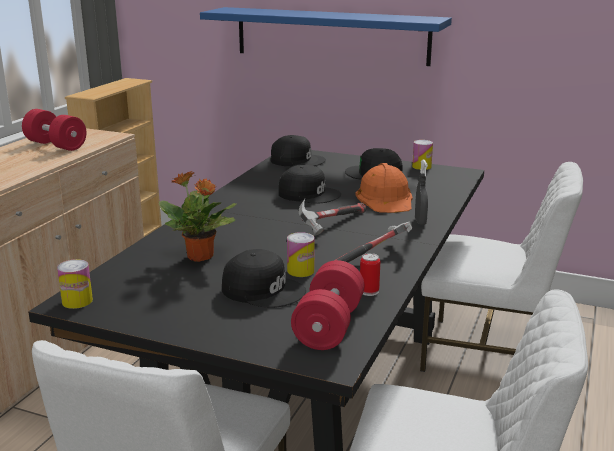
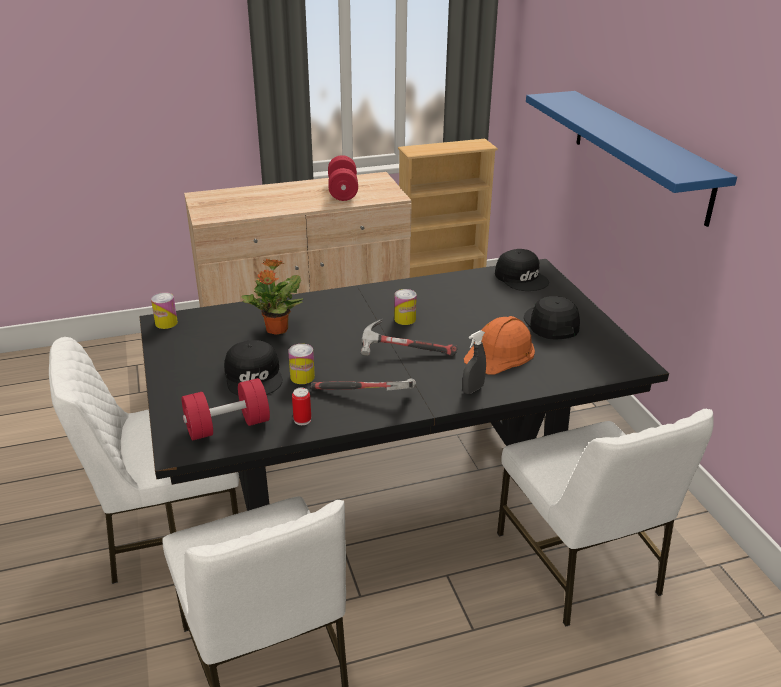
camera: 50 degrees right, 10 degrees up
(309, 194) = (454, 316): black cap -> none
(421, 167) = (613, 338): can -> can (405, 319)

